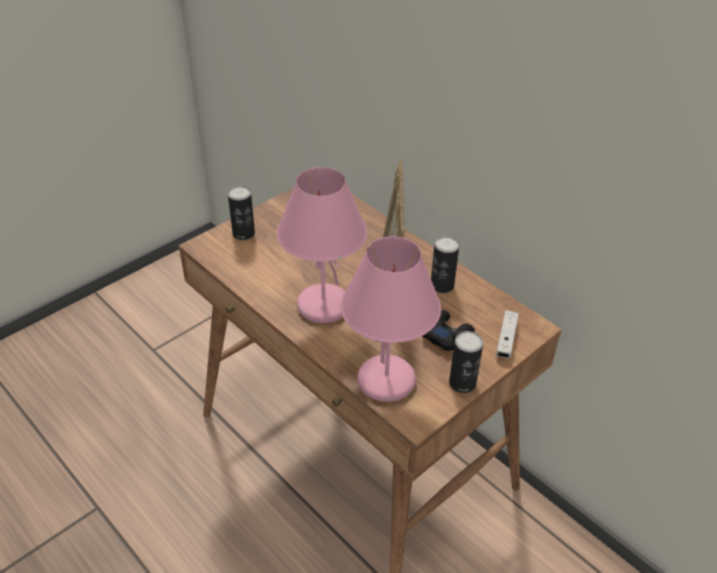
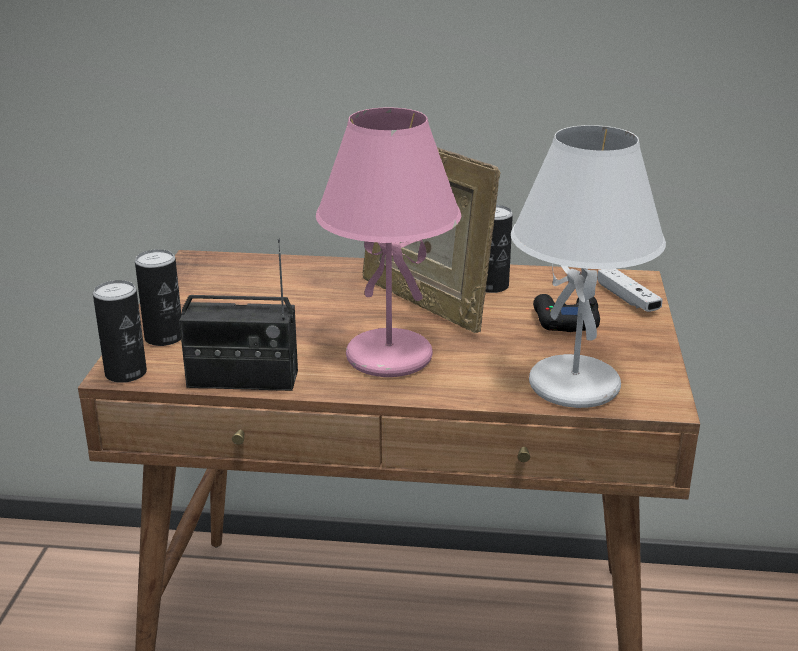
camera: 40 degrees left, 15 degrees down
(244, 280) = (242, 379): none -> radio
(387, 381) = (576, 386): pink table lamp -> white table lamp
(462, 383) = (650, 350): can -> can (126, 373)

